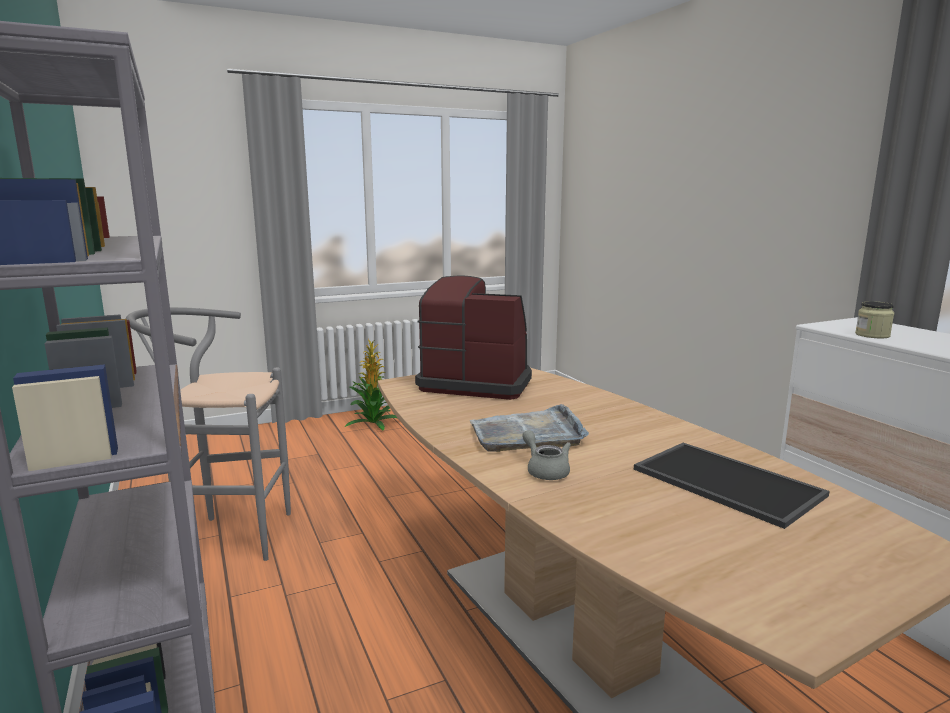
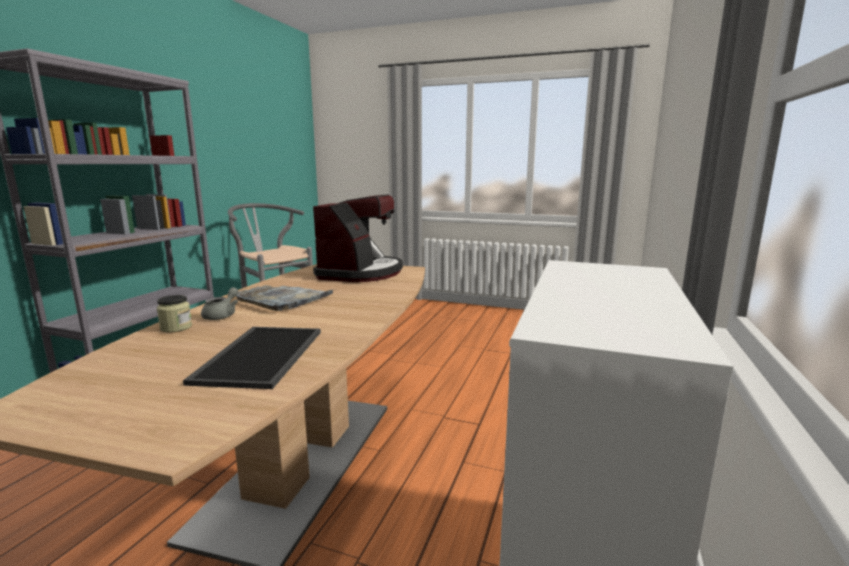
camera: 45 degrees right, 0 degrees up
(375, 422) = (445, 311): potted plant -> none
(476, 383) = (361, 273): coffee machine -> coffee machine turned 45 degrees clockwise
(872, 335) = (567, 277): jar -> jar (176, 327)

